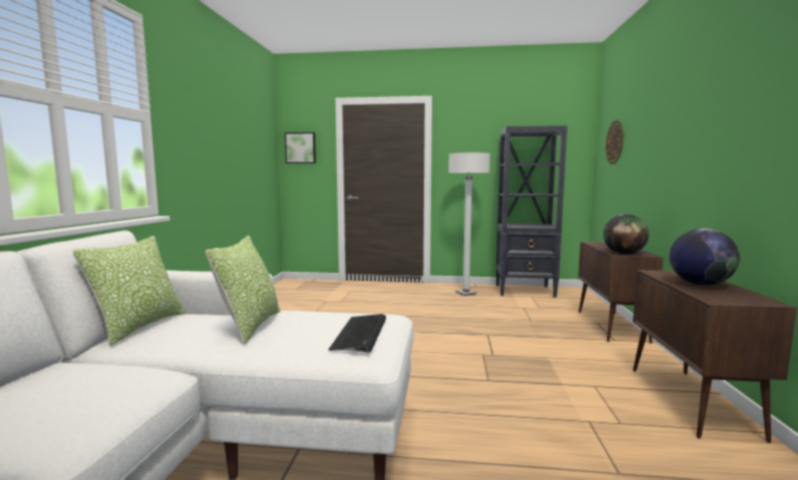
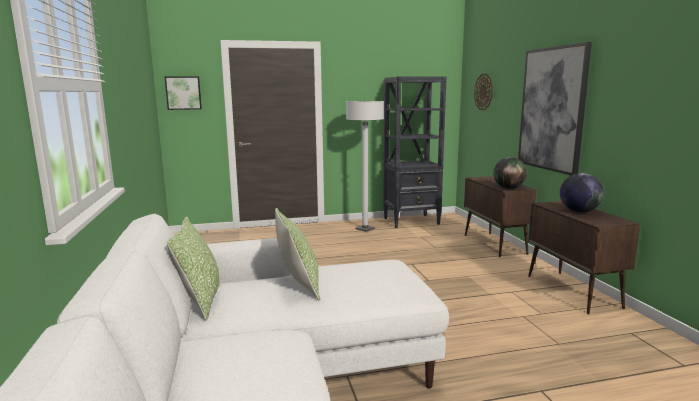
camera: 20 degrees left, 5 degrees up
(361, 333) = (393, 278): keyboard -> none
(683, 150) = (552, 109): none -> picture

